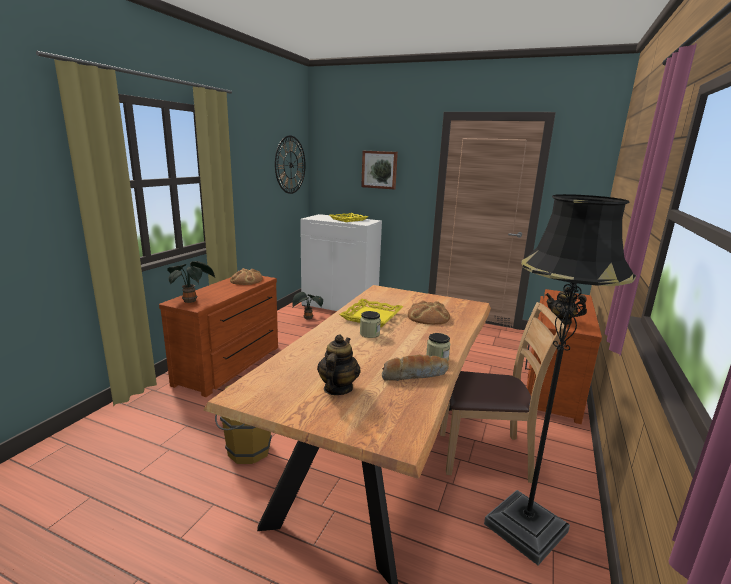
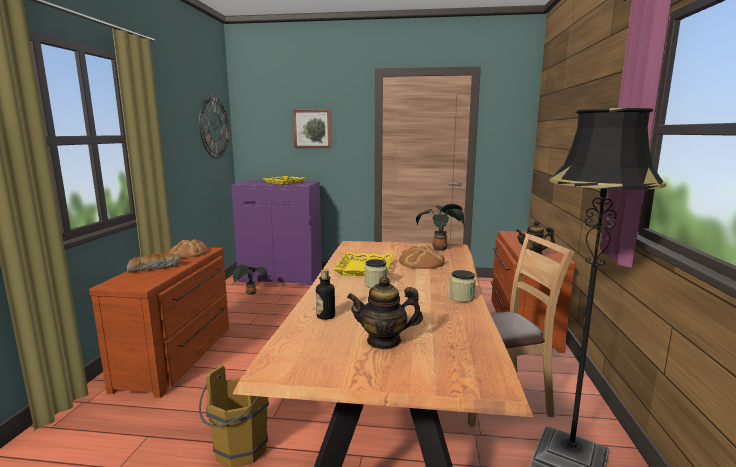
camera: 15 degrees left, 5 degrees down
(192, 301) = (132, 281): potted plant -> potted plant (440, 249)
(307, 358) = (325, 316): none -> bottle
(337, 388) = (384, 341): teapot -> teapot turned 90 degrees counterclockwise
(340, 306) = (282, 277): white cabinet -> purple cabinet
(414, 374) = (452, 315): bread -> bread (155, 268)

